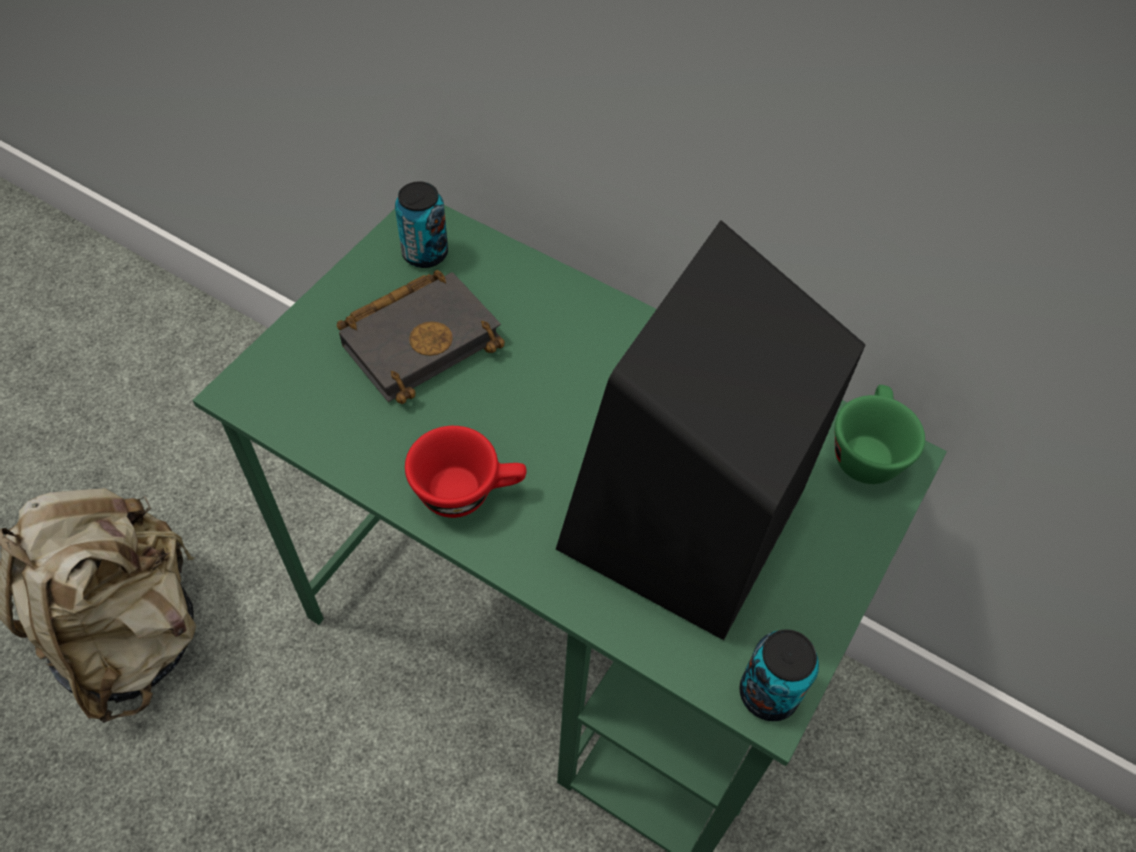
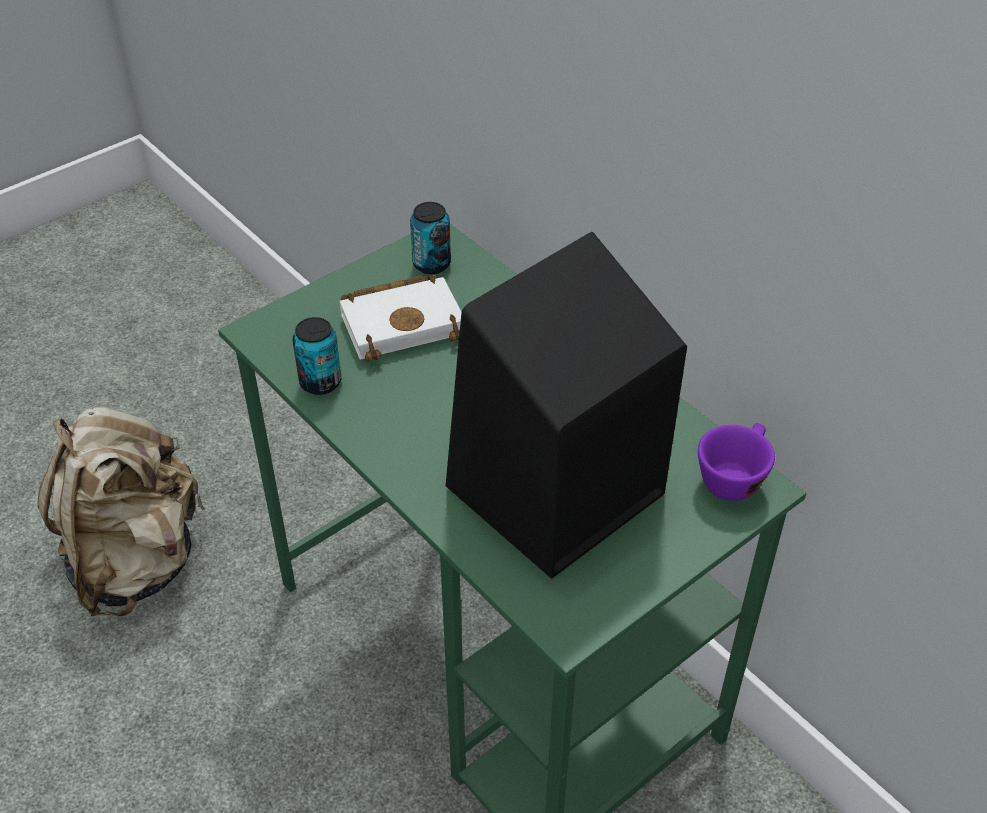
camera: 20 degrees right, 10 degrees down
(422, 338) = (404, 322): black book -> white book
(468, 491) = (396, 433): red cup -> none
(768, 693) = (571, 623): can -> can (320, 382)
(865, 450) = (733, 476): green cup -> purple cup

